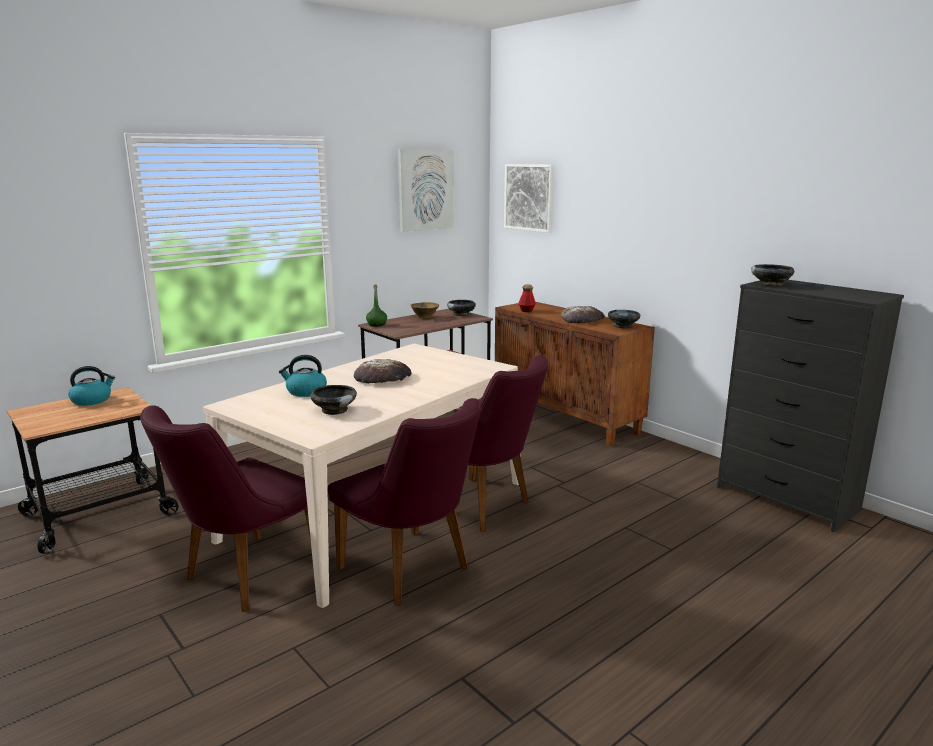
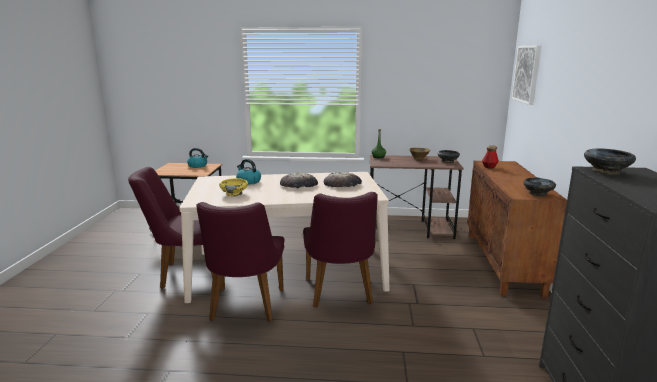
camera: 45 degrees right, 0 degrees up
(334, 410) = (234, 193): black bowl -> yellow bowl
(425, 190) = (445, 65): picture -> none
(582, 319) = (517, 181): bread -> bread (342, 184)

